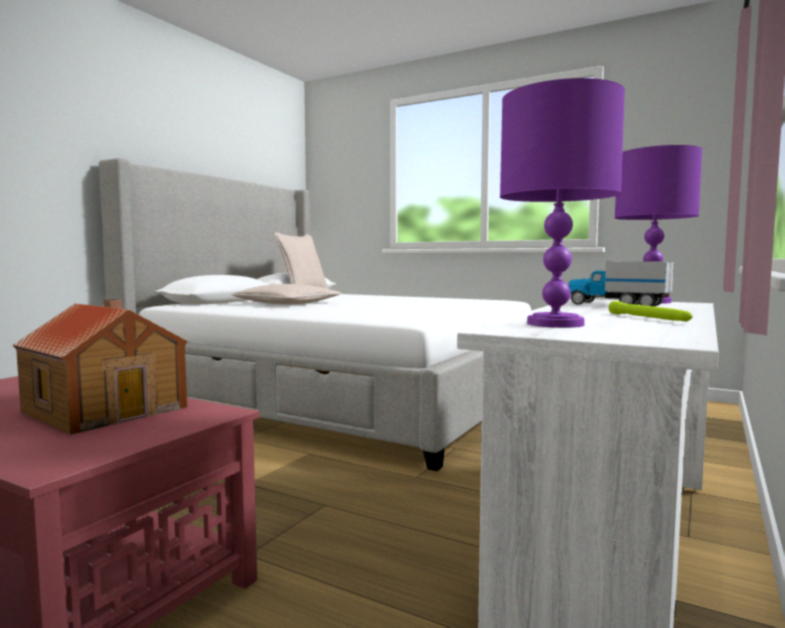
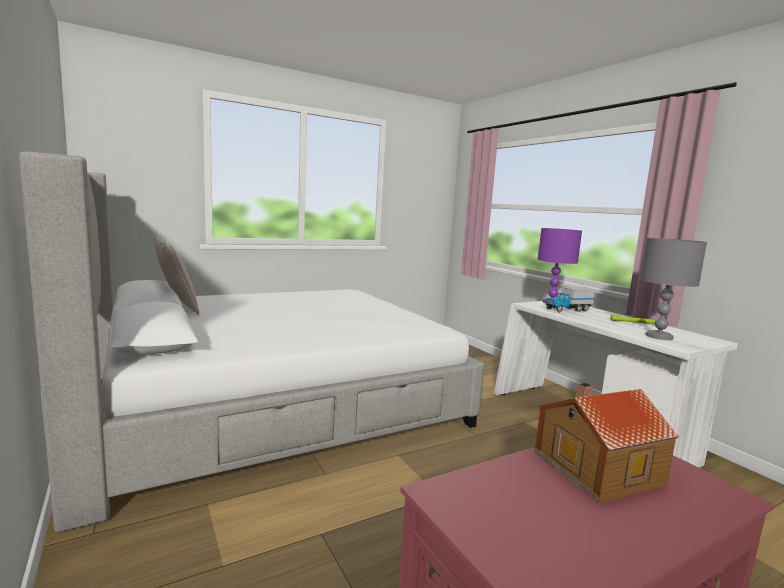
camera: 60 degrees left, 5 degrees up
(287, 304) = (253, 327): beige pillow -> none
(554, 324) = (659, 337): purple table lamp -> grey table lamp

